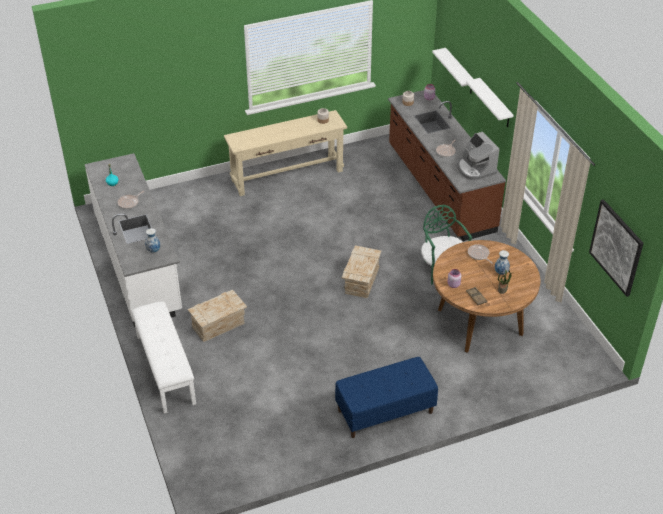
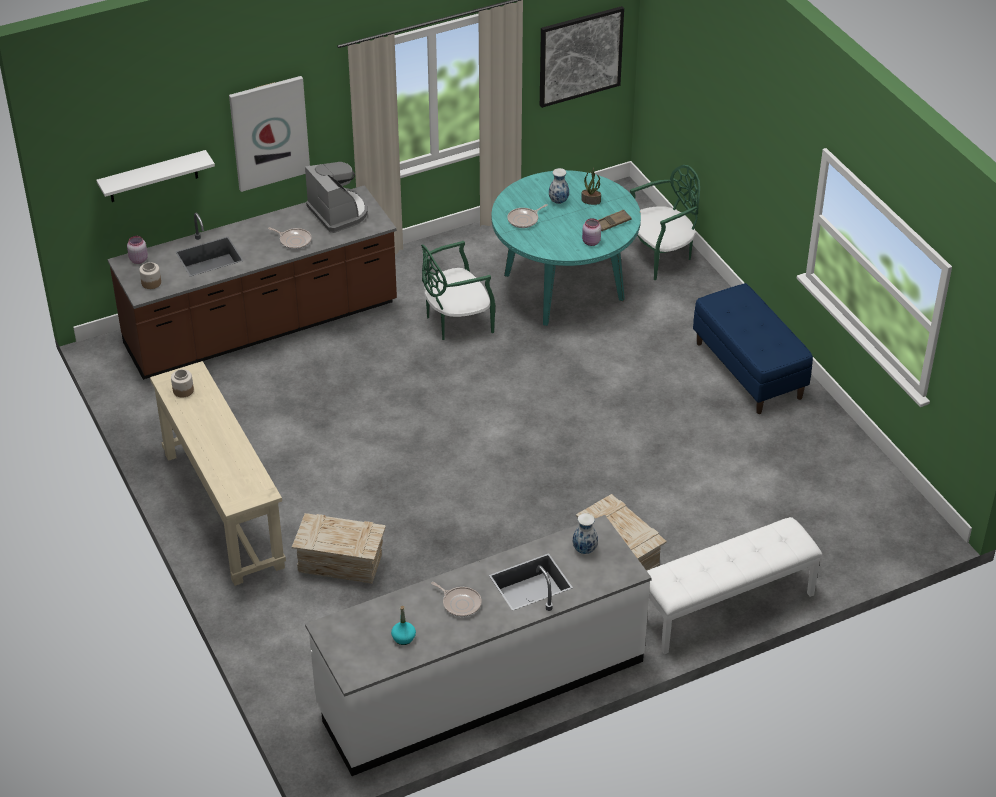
camera: 95 degrees left, 0 degrees up
(361, 281) = (495, 403): crate -> crate (341, 563)
(475, 169) = (339, 212): coffee machine -> coffee machine turned 90 degrees counterclockwise
(480, 322) = (564, 287): brown dining table -> turquoise dining table
(495, 103) = (269, 132): white shelf -> picture
(518, 378) = (661, 256): none -> green chair

